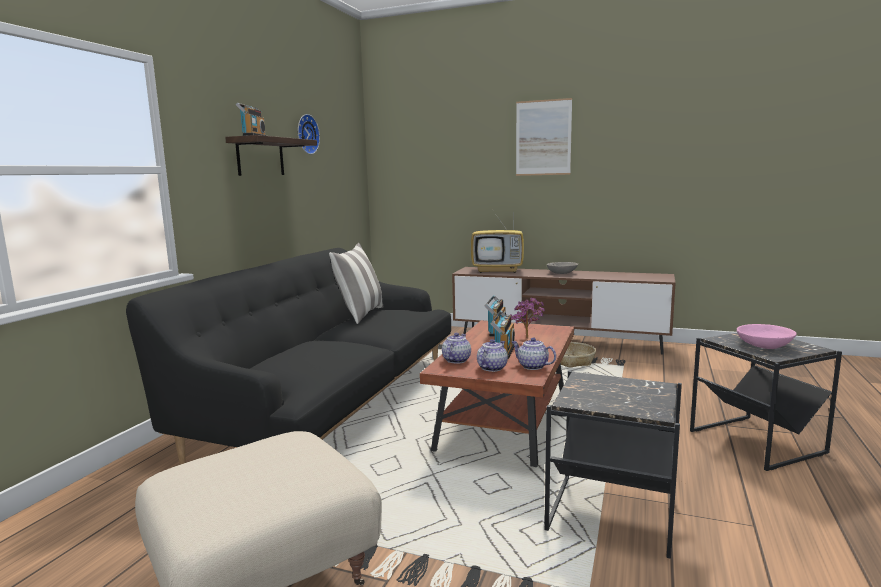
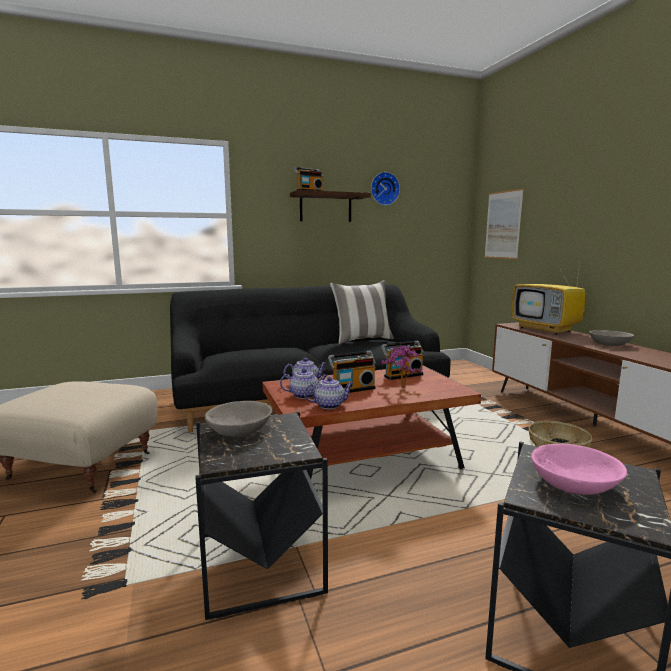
camera: 50 degrees right, 0 degrees up
(532, 366) = (329, 405): teapot -> teapot turned 75 degrees clockwise
(543, 138) = (624, 176): picture -> picture (503, 225)
(592, 395) = (239, 430): none -> grey bowl

